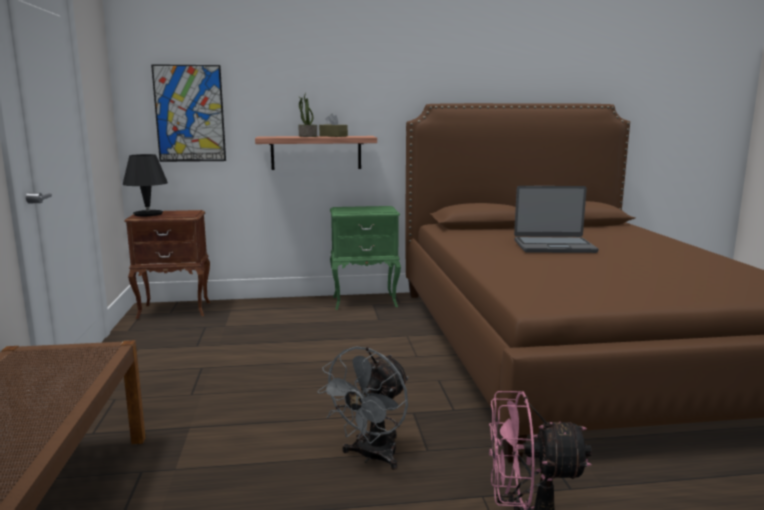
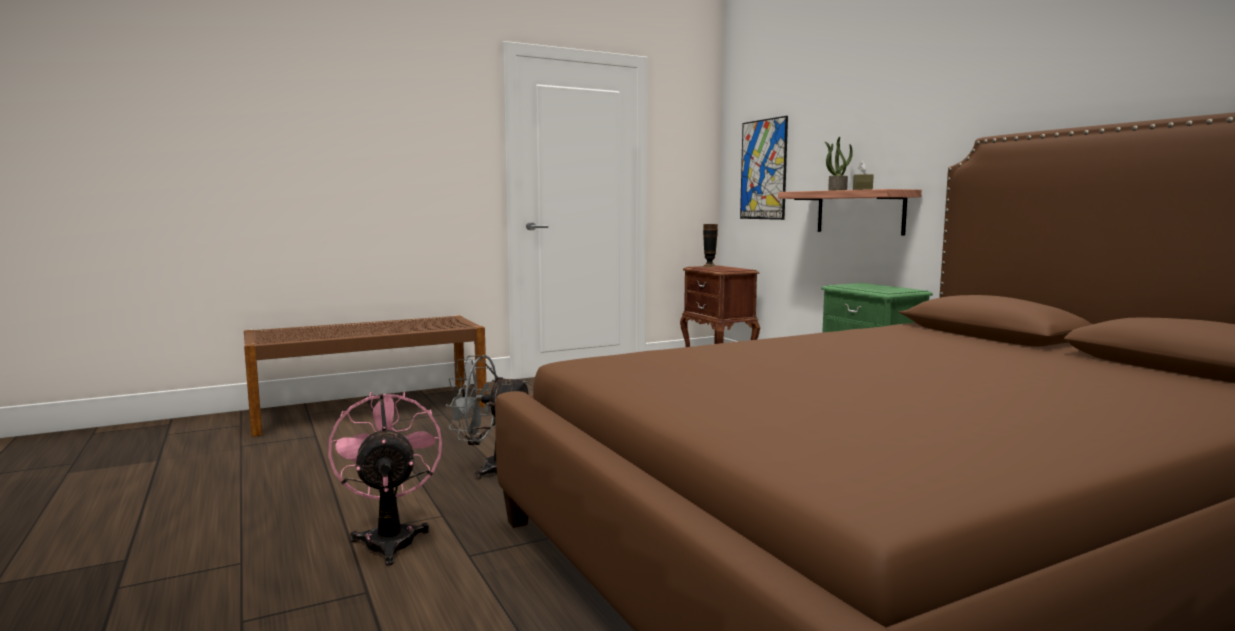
camera: 70 degrees right, 5 degrees down
(148, 214) = (709, 266): black table lamp -> vase
(553, 246) = (911, 359): laptop -> none

